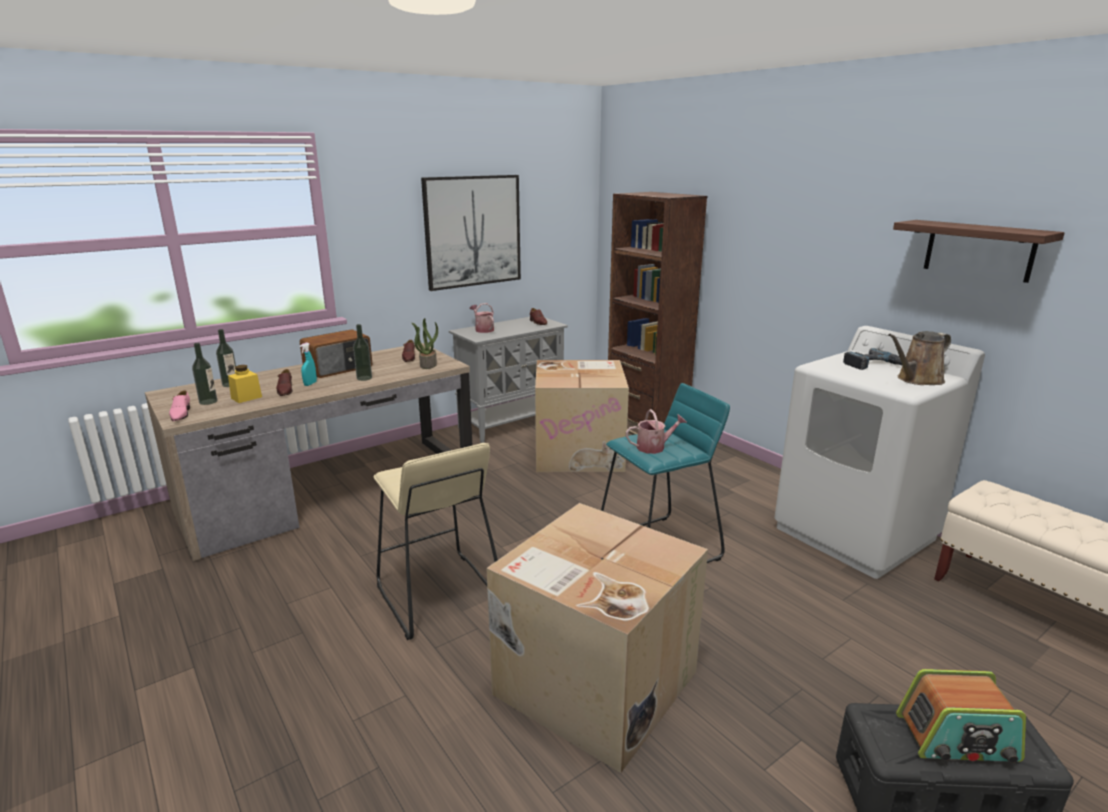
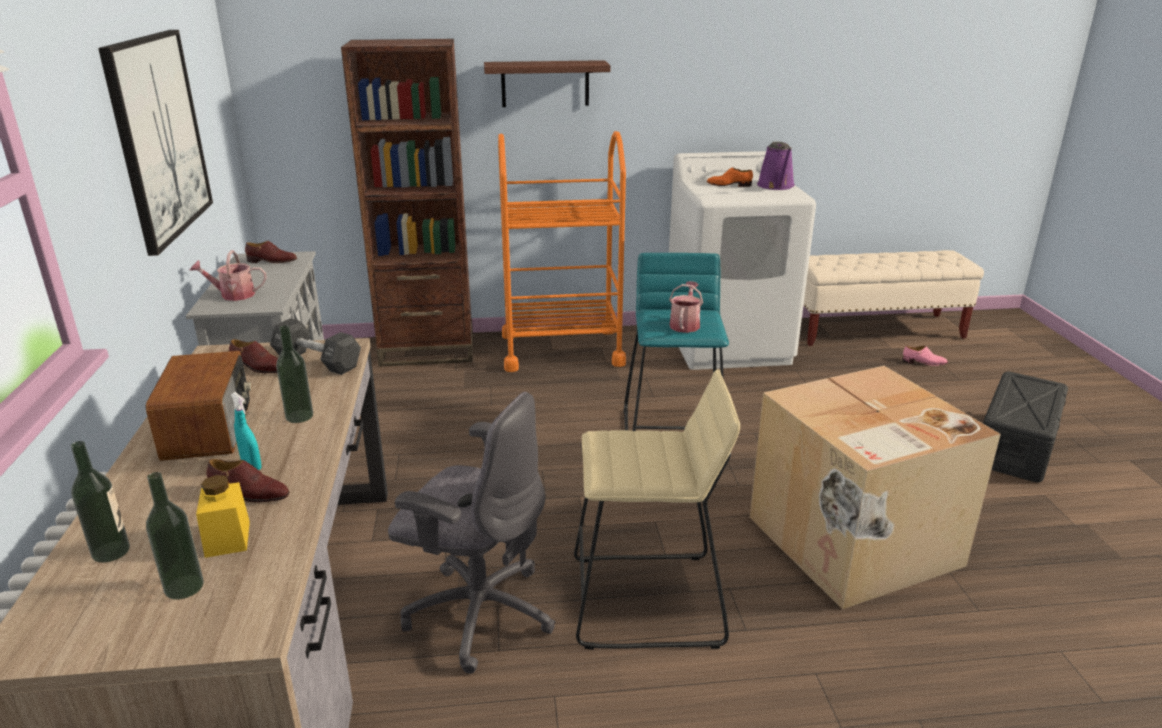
camera: 60 degrees left, 5 degrees up
(180, 414) = (216, 628): pink shoe -> pink shoe (924, 363)
(388, 538) = (478, 612): none -> grey office chair
(428, 365) = (317, 361): potted plant -> black dumbbell
(580, 452) = (429, 406): cardboard box -> none
(719, 467) = (561, 350): none -> orange cart
(873, 365) = (729, 185): power drill -> orange shoe
(917, 380) = (776, 186): brown watering can -> purple watering can
(957, 738) = (1029, 399): radio -> none
(979, 250) = (762, 66): shelf -> shelf (545, 83)

